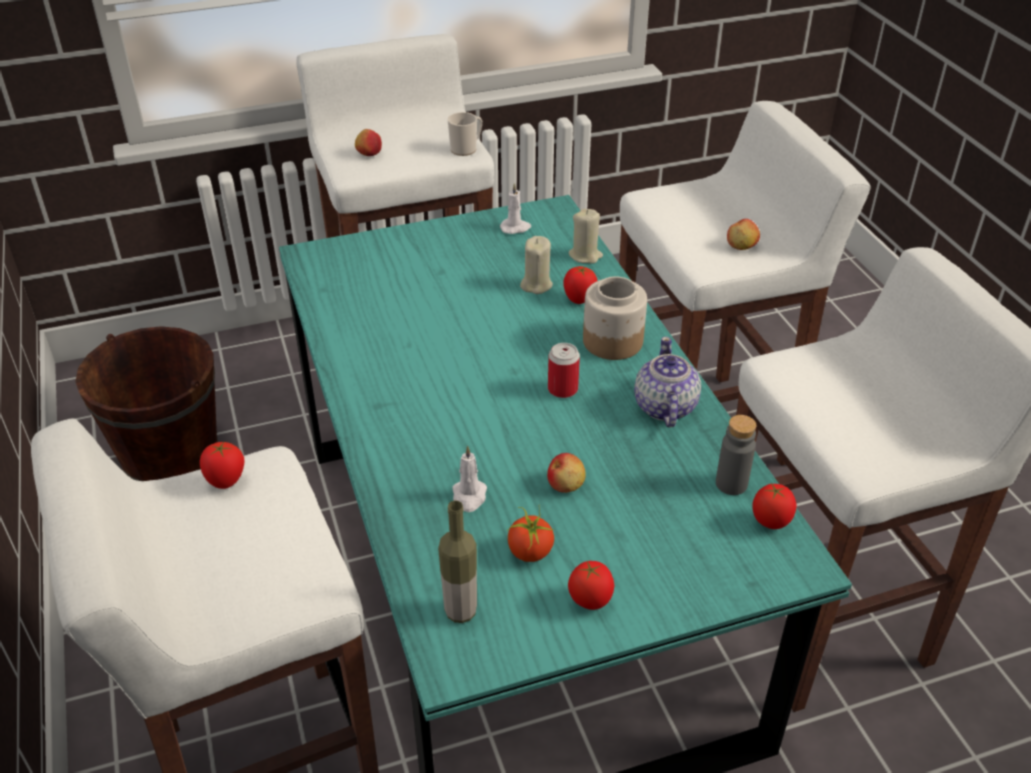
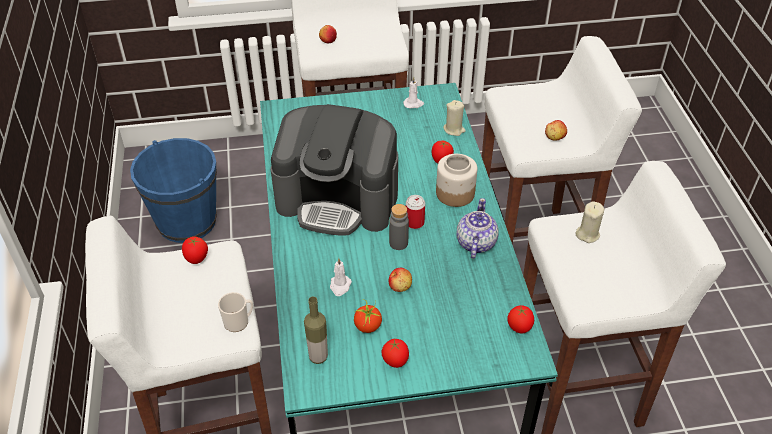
camera: 10 degrees right, 5 degrees up
(171, 458) = (187, 221): brown bucket -> blue bucket
(435, 369) = (338, 199): none -> coffee machine
(466, 148) = (392, 43): mug -> mug (239, 321)
(536, 285) = (416, 147): beige candle -> beige candle (587, 234)
(731, 484) = (502, 300): grey bottle -> grey bottle (398, 243)

